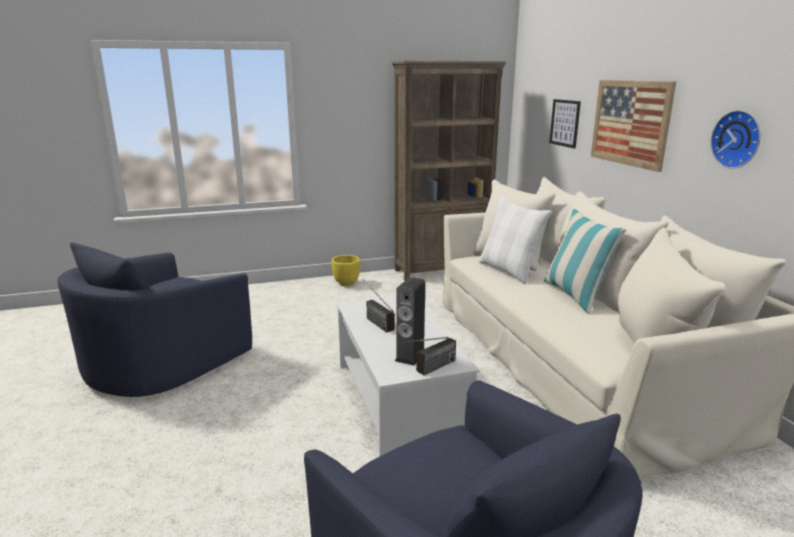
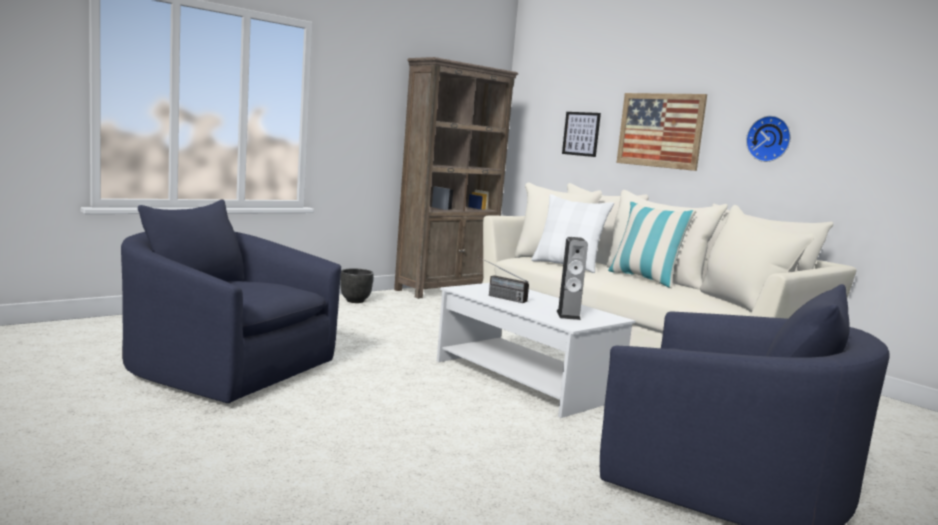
camera: 25 degrees left, 10 degrees down
(163, 361) = (224, 368): blue armchair -> blue armchair turned 105 degrees clockwise
(346, 283) = (355, 301): yellow planter -> black planter
(428, 370) = (597, 322): radio -> none

